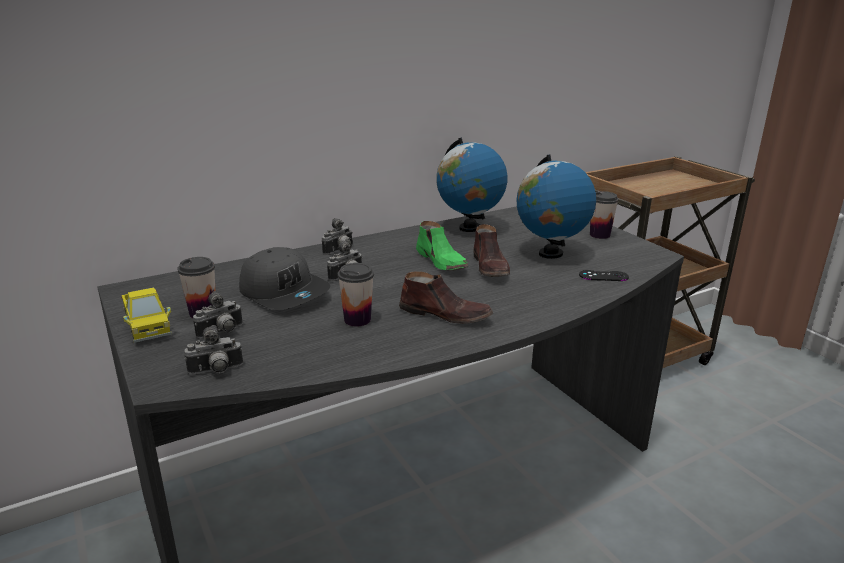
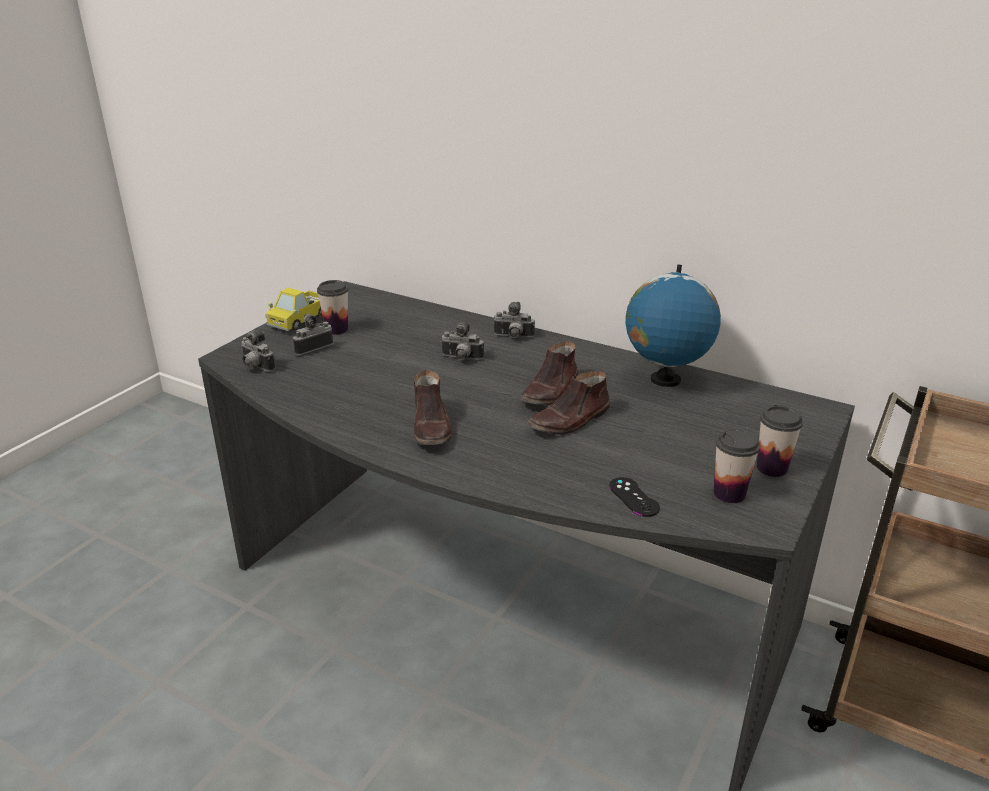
camera: 60 degrees right, 5 degrees up
(222, 333) = (312, 347): camera -> camera turned 120 degrees clockwise
(285, 292) = (401, 345): grey cap -> none
(357, 320) = (381, 390): cup -> cup (729, 493)
(442, 261) = (551, 391): green shoe -> brown shoe
(550, 254) = (656, 447): globe -> none

